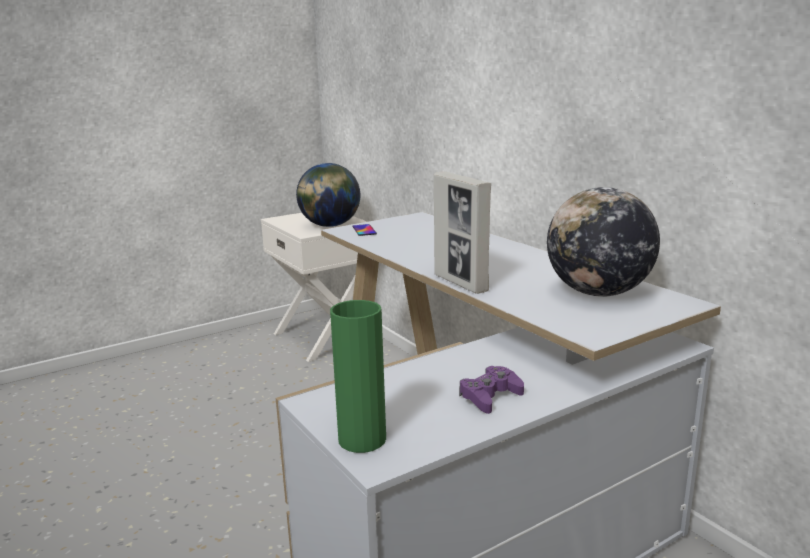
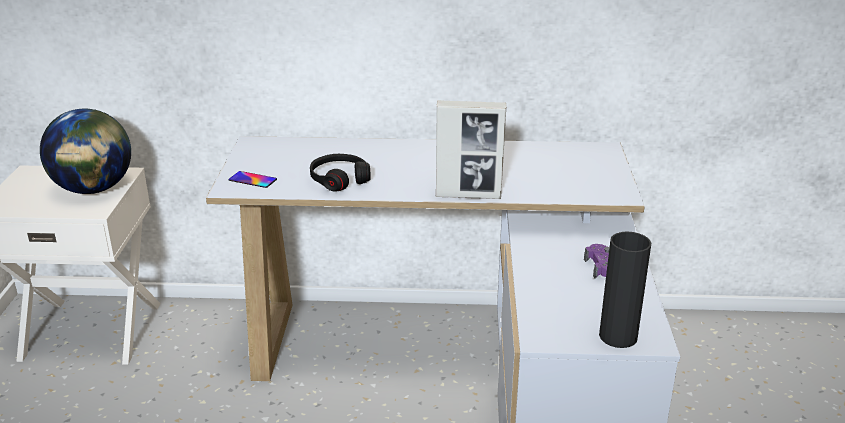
camera: 55 degrees left, 10 degrees up
(362, 439) = (618, 336): green vase -> black vase
(408, 246) = (339, 179): none -> black headphones
(598, 293) = (555, 163): globe -> none

